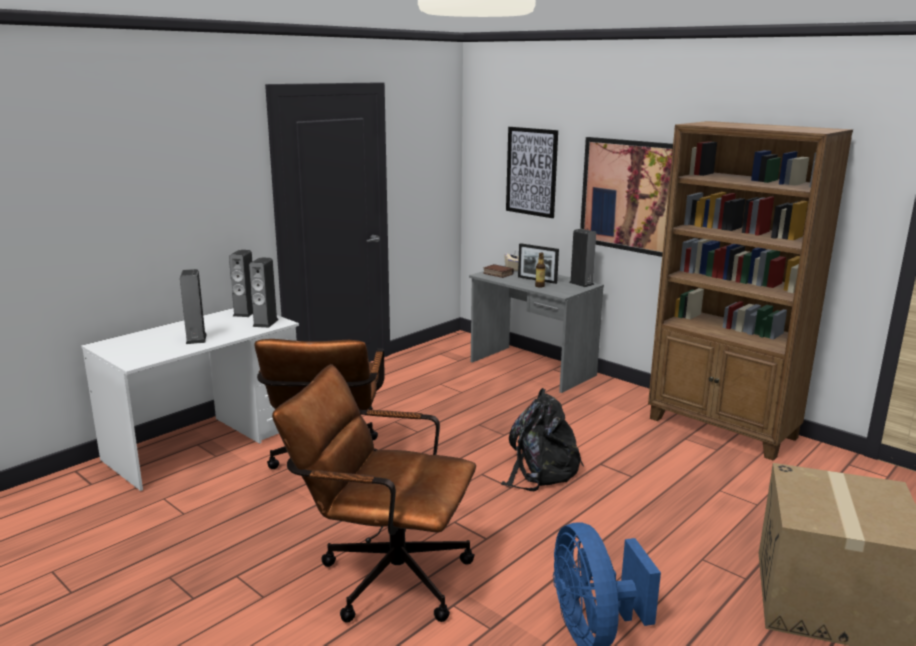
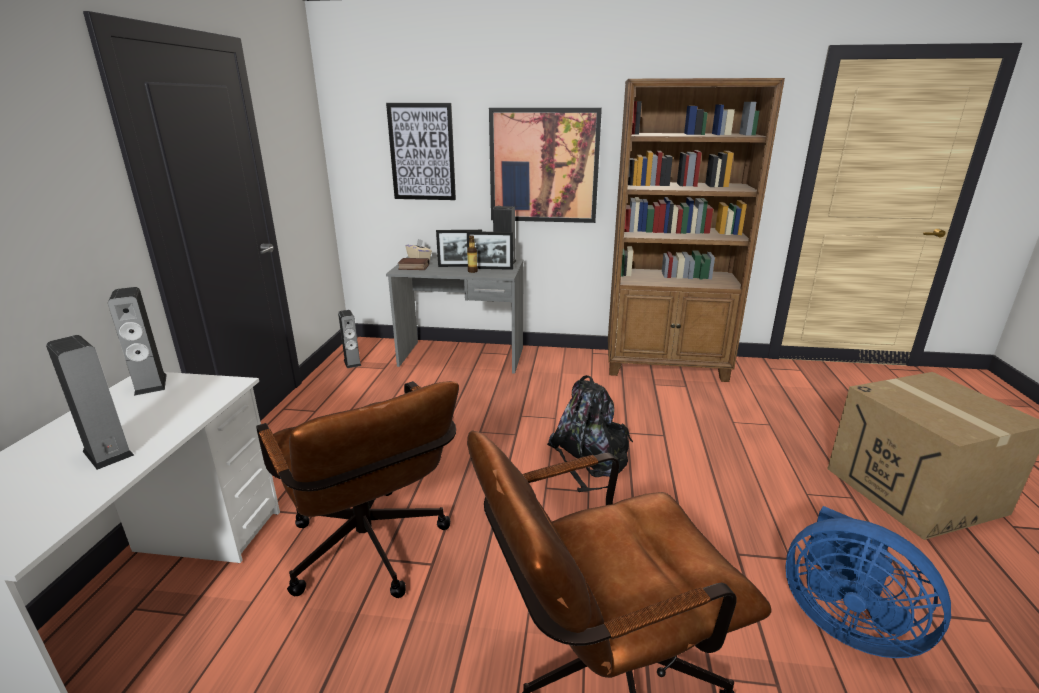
camera: 35 degrees left, 5 degrees up
(265, 323) = (206, 391): speaker -> speaker (352, 363)
(559, 286) = (490, 268): none -> picture frame

